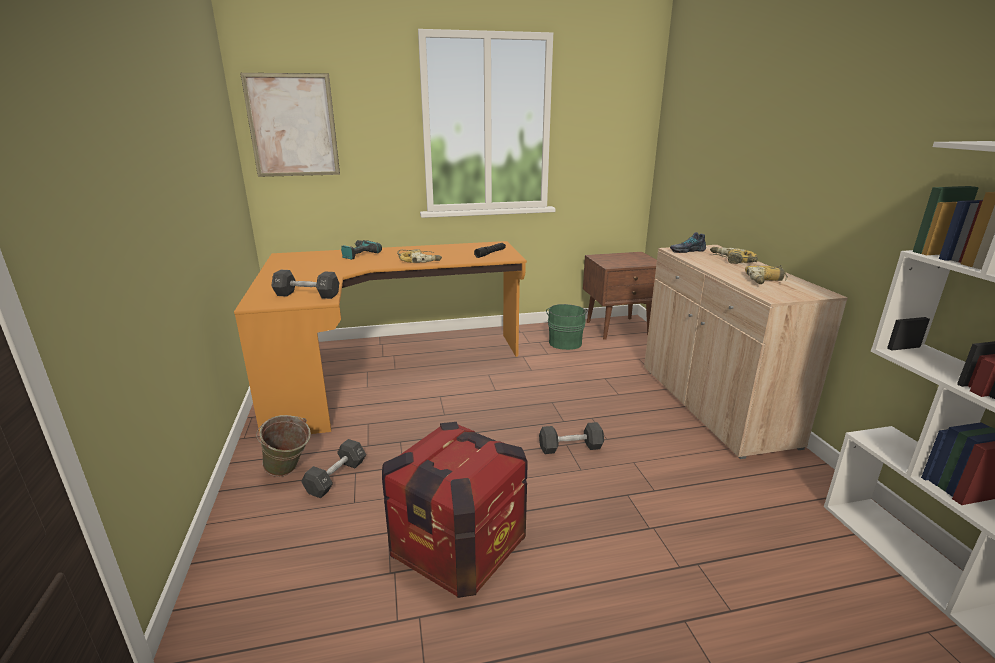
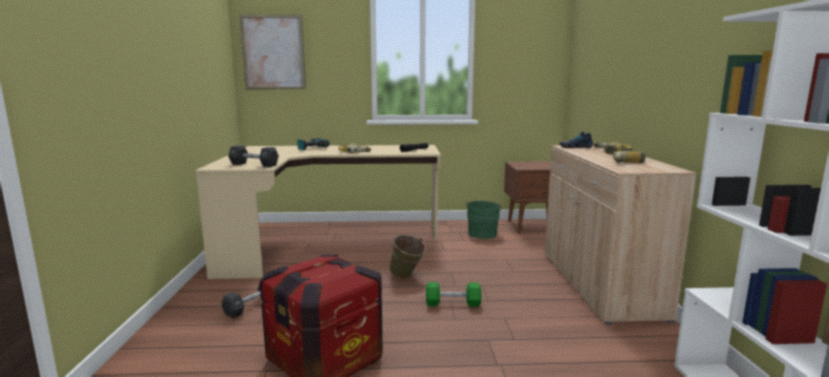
camera: 10 degrees right, 10 degrees down
(289, 472) = (218, 300): green bucket -> green bucket (407, 277)
(385, 370) = (323, 242): orange desk -> beige desk
(570, 447) = (453, 303): black dumbbell -> green dumbbell

